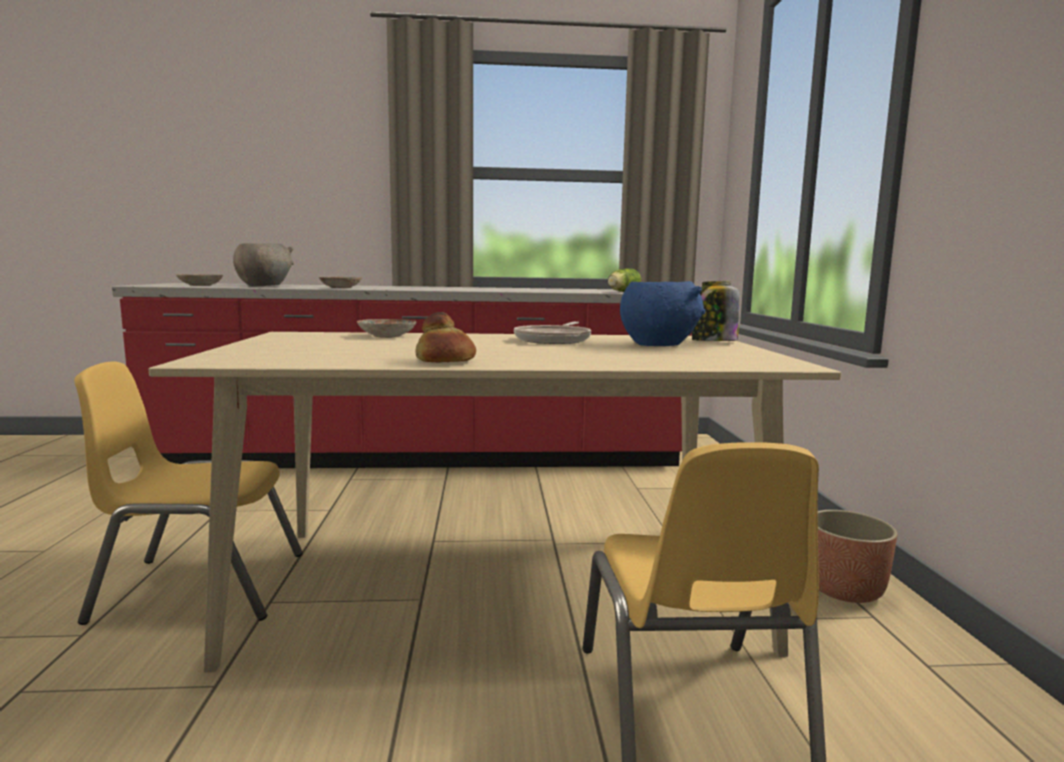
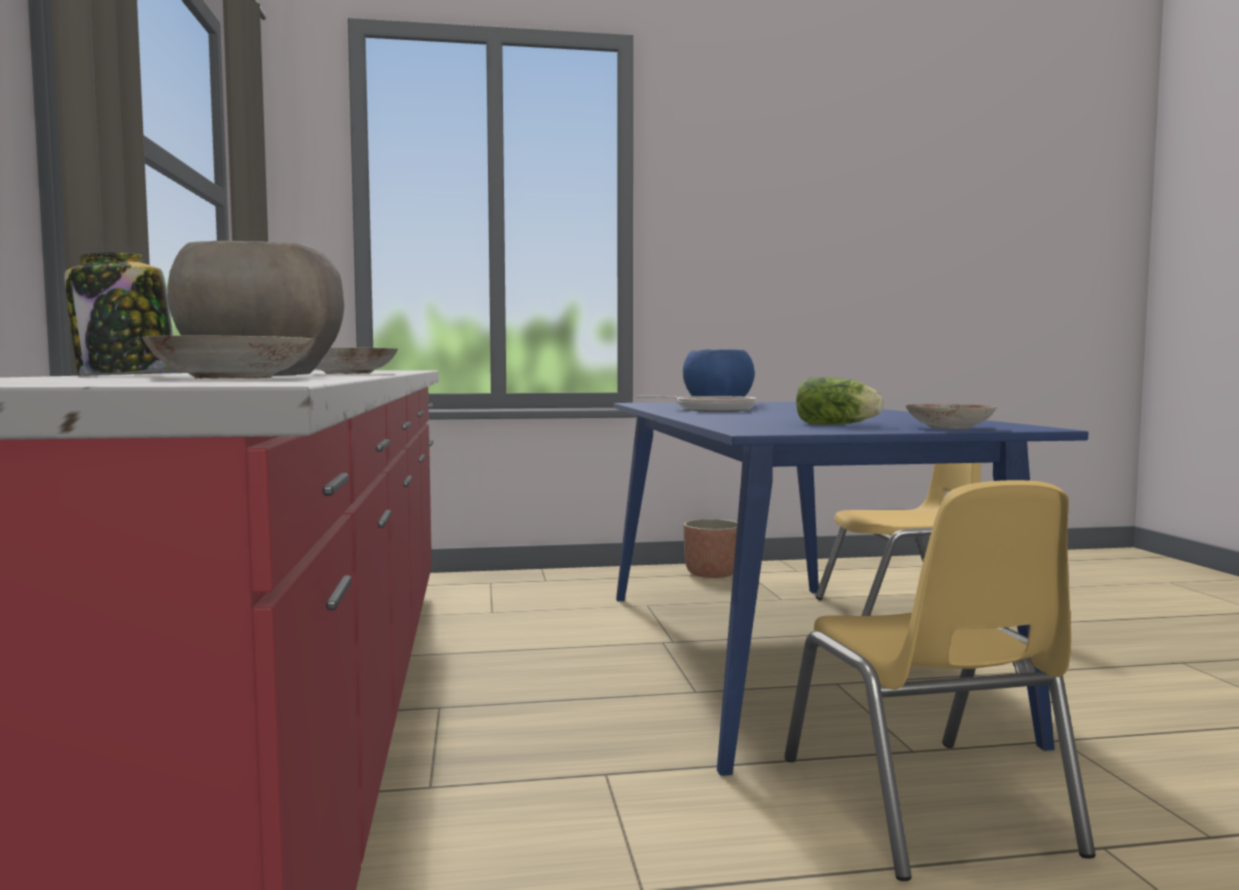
camera: 95 degrees left, 5 degrees down
(388, 336) = (737, 421): plate -> plate (949, 427)
(445, 361) = (902, 414): bread -> none
(503, 584) = (780, 656): beige dining table -> blue dining table
(622, 292) = (404, 370): lettuce -> lettuce (839, 424)
(713, 341) = (674, 403): jar -> jar (125, 375)

